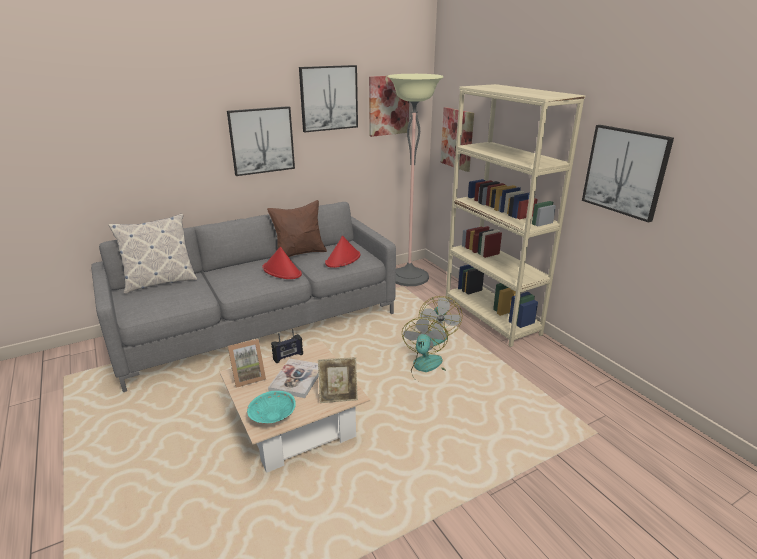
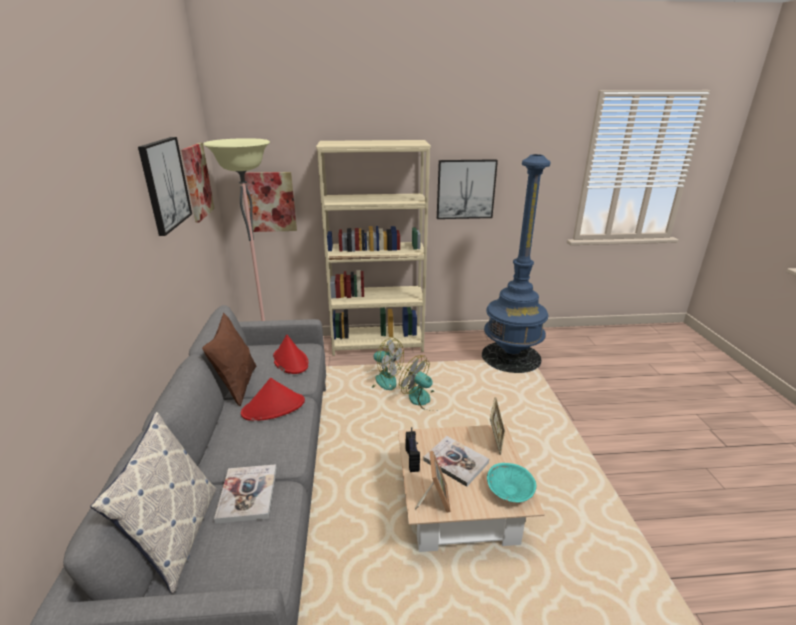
camera: 65 degrees left, 0 degrees up
(195, 289) = (247, 494): none -> book
(261, 140) = (134, 263): picture -> none
(577, 414) = (511, 357): none -> blue floor lamp

